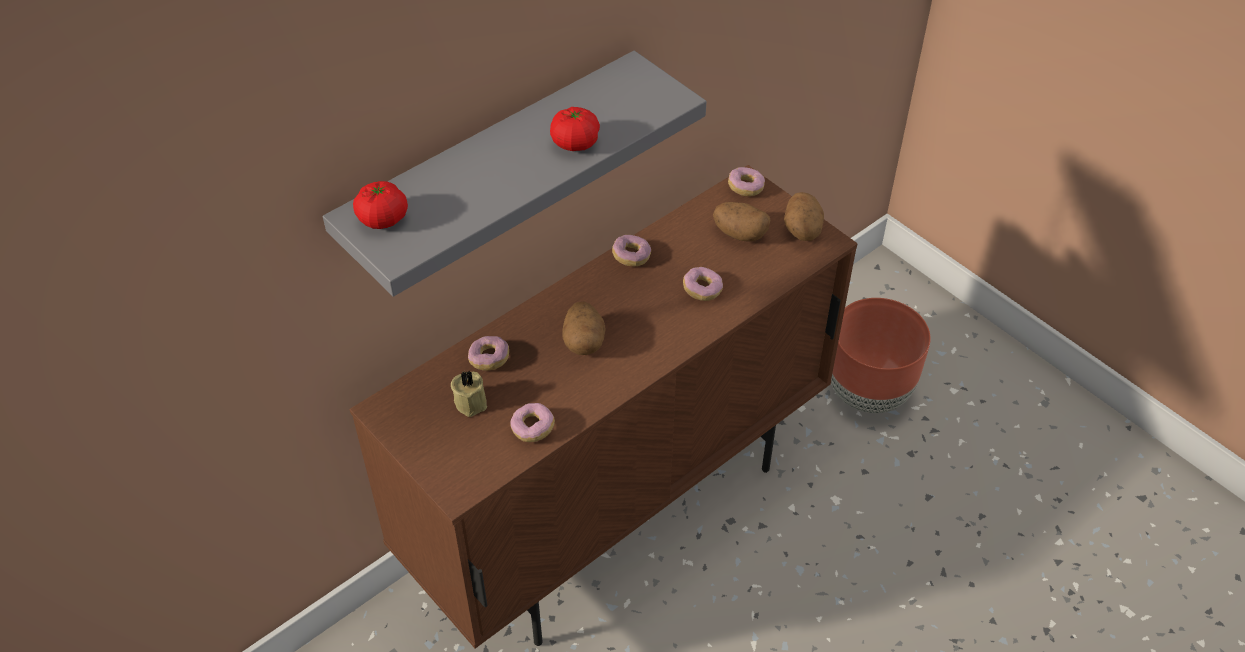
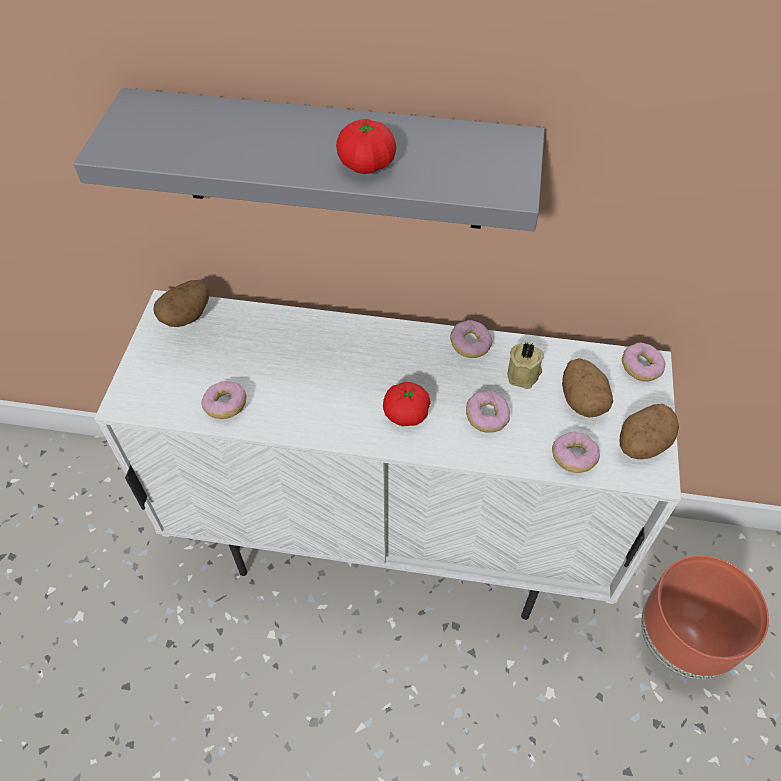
camera: 50 degrees right, 5 degrees up
(383, 219) = (146, 117): tomato -> tomato (406, 414)
(471, 401) = (220, 350): beige candle -> beige candle (524, 374)
(489, 359) = (272, 332): donut -> donut (573, 458)
(584, 341) = (347, 376): potato -> potato (187, 316)
(619, 512) = (392, 543): brown cabinet -> white cabinet

